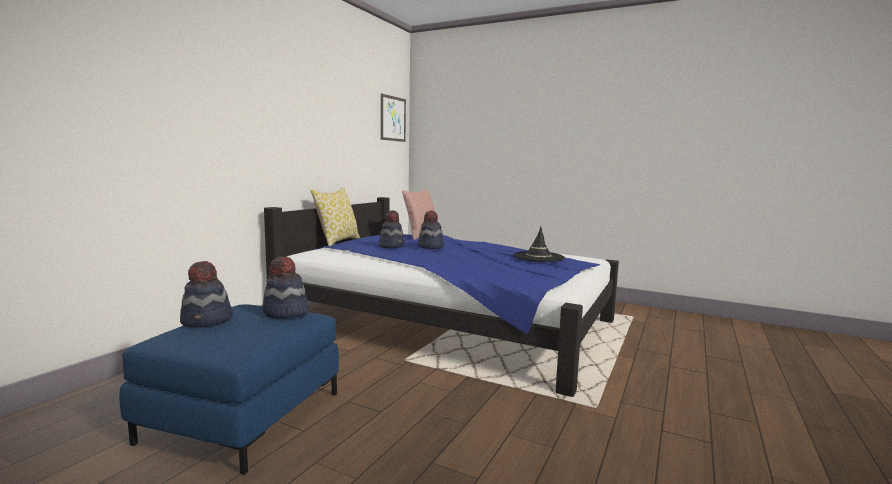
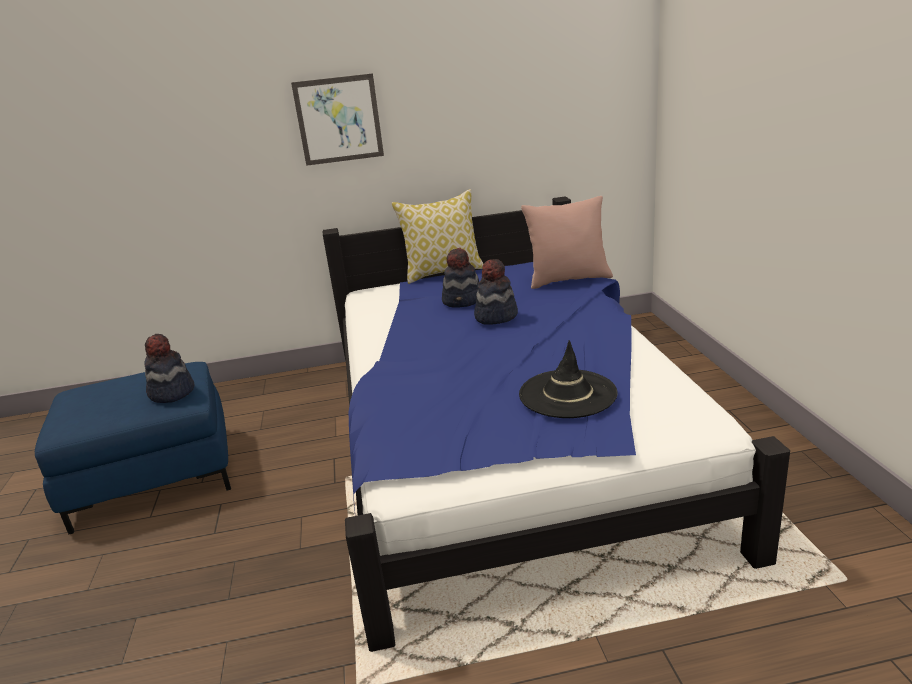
camera: 55 degrees right, 15 degrees up
(207, 321) = (122, 381): hat -> none
(393, 118) = (604, 51): picture -> picture (338, 120)

